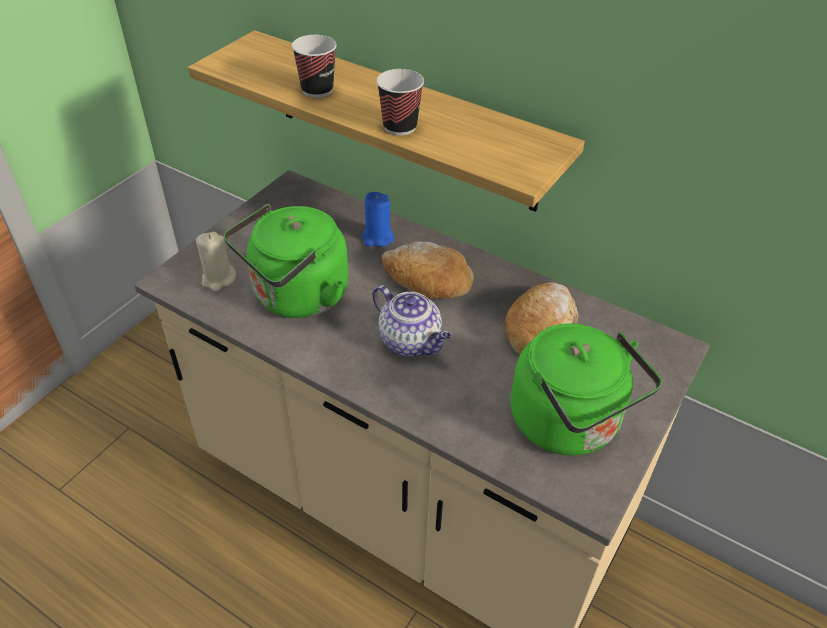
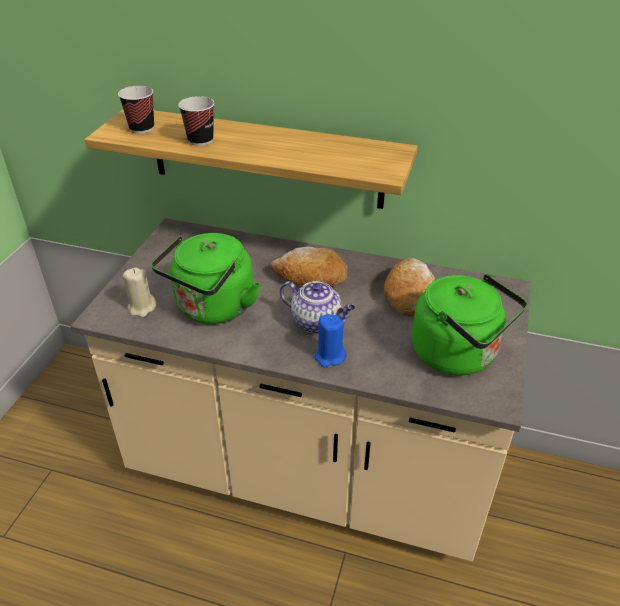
camera: 15 degrees left, 5 degrees down
(377, 238) = (258, 254): blue candle -> blue candle (329, 356)
(400, 127) = (278, 156): cup -> cup (142, 128)

